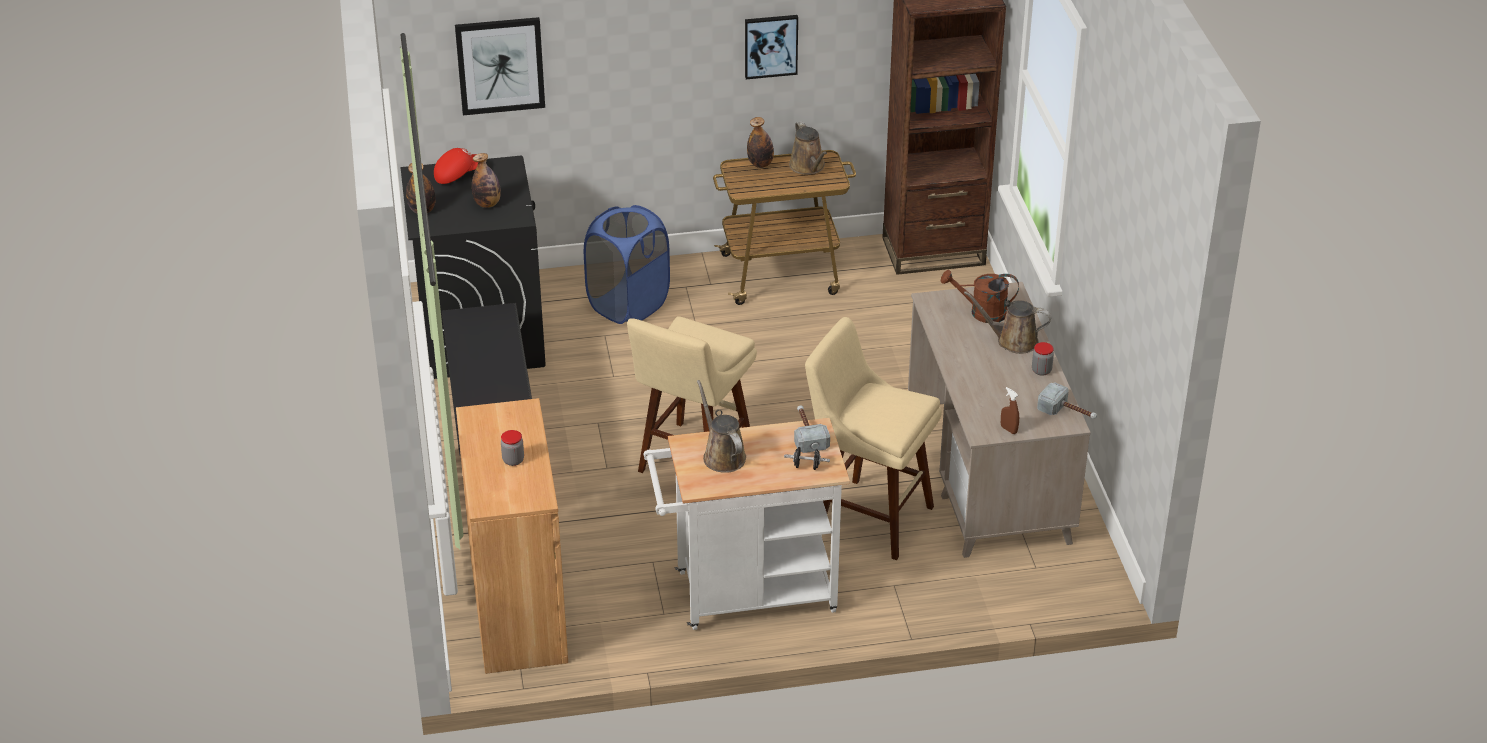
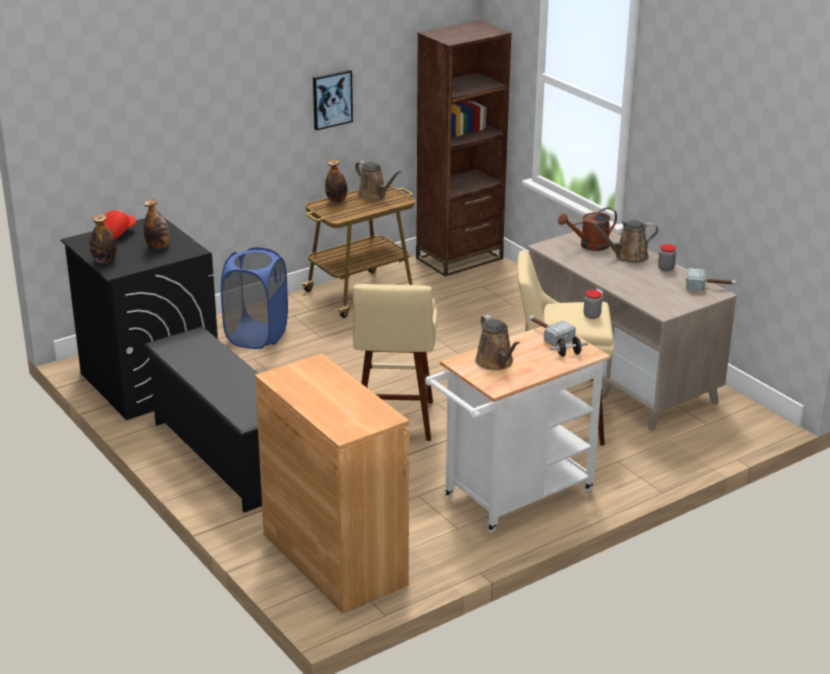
camera: 25 degrees left, 10 degrees down
(500, 65) = (128, 139): picture -> none
(513, 460) = (339, 397): jar -> jar (592, 315)
(722, 455) = (496, 363): brown watering can -> brown watering can turned 150 degrees counterclockwise
(1008, 429) = (680, 306): brown spray bottle -> none

